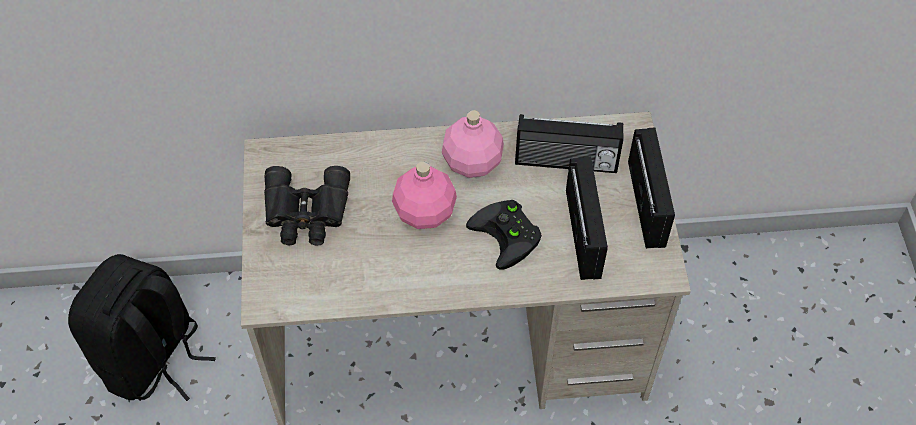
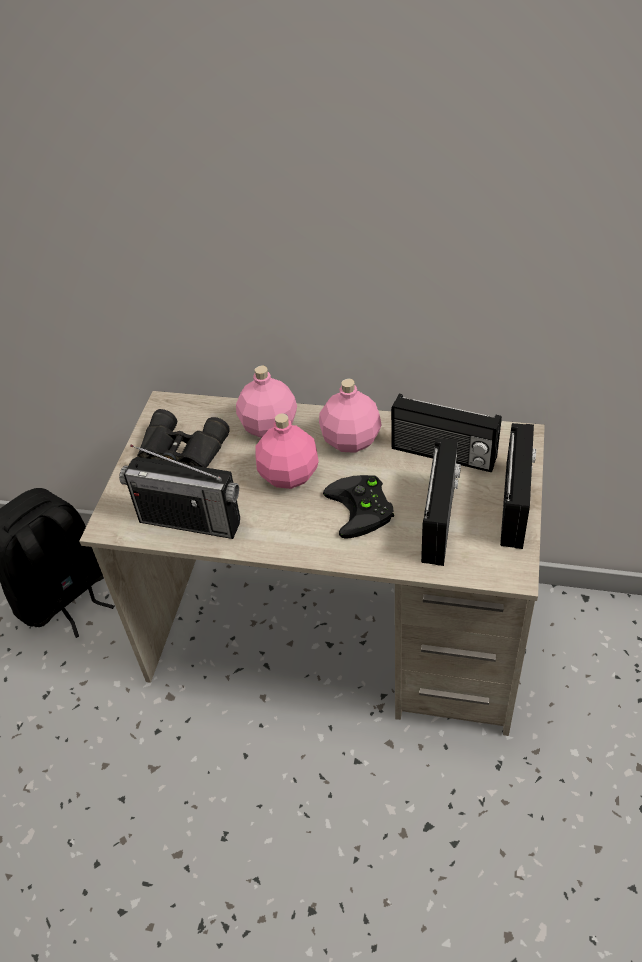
camera: 20 degrees right, 10 degrees down
(345, 281) = (190, 521): none -> radio
(385, 162) = (268, 427): none -> pink bottle

